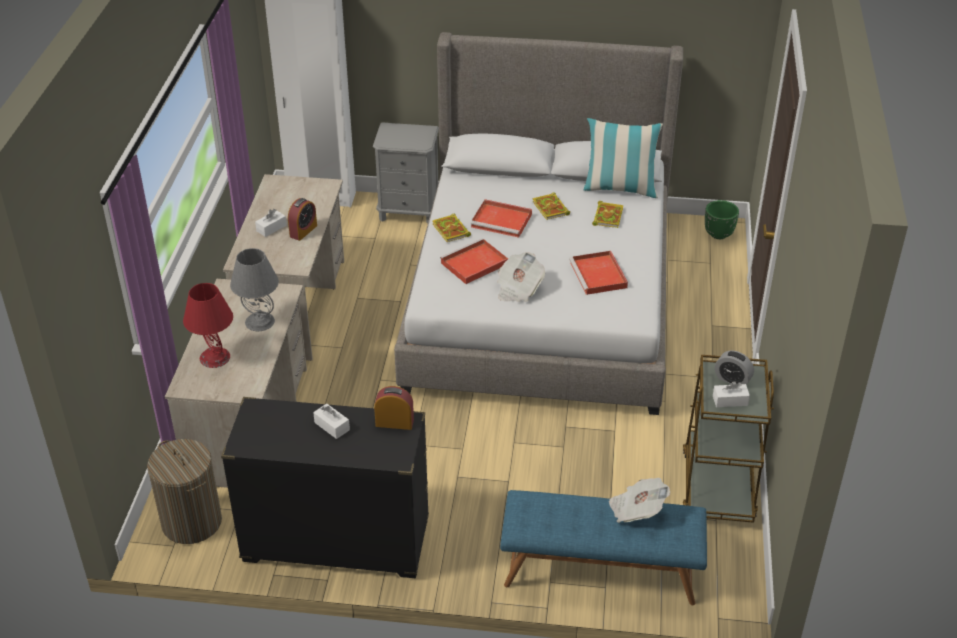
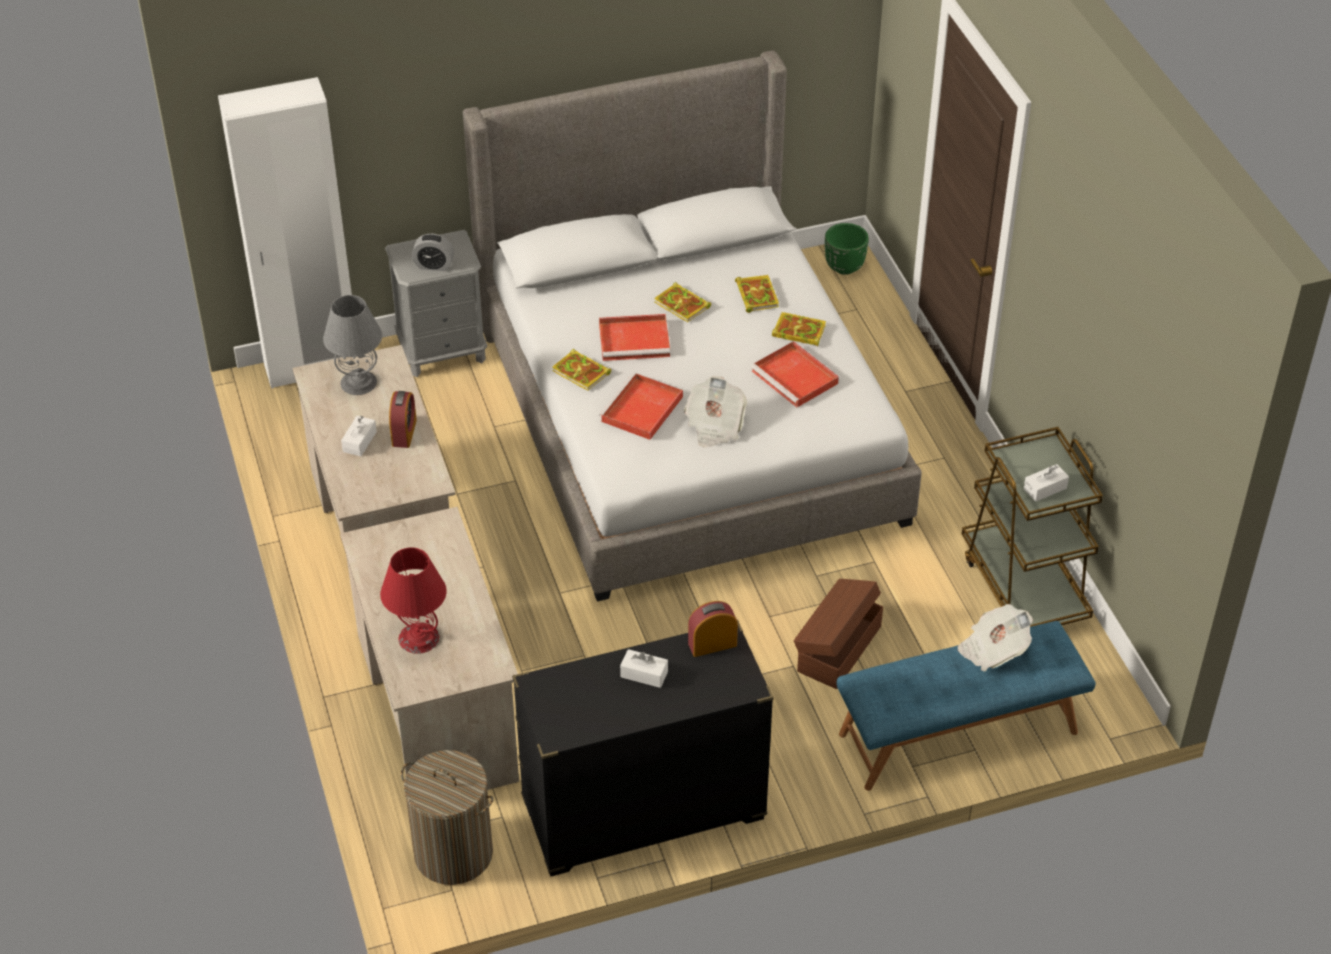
camera: 25 degrees left, 5 degrees up
(259, 322) = (439, 573): grey table lamp -> grey table lamp (358, 383)
(548, 480) = (837, 648): none -> brown storage box
(620, 188) = (746, 252): pillow -> none
(621, 247) = (797, 332): none -> book
(732, 379) = (1032, 462): alarm clock -> alarm clock (434, 265)

